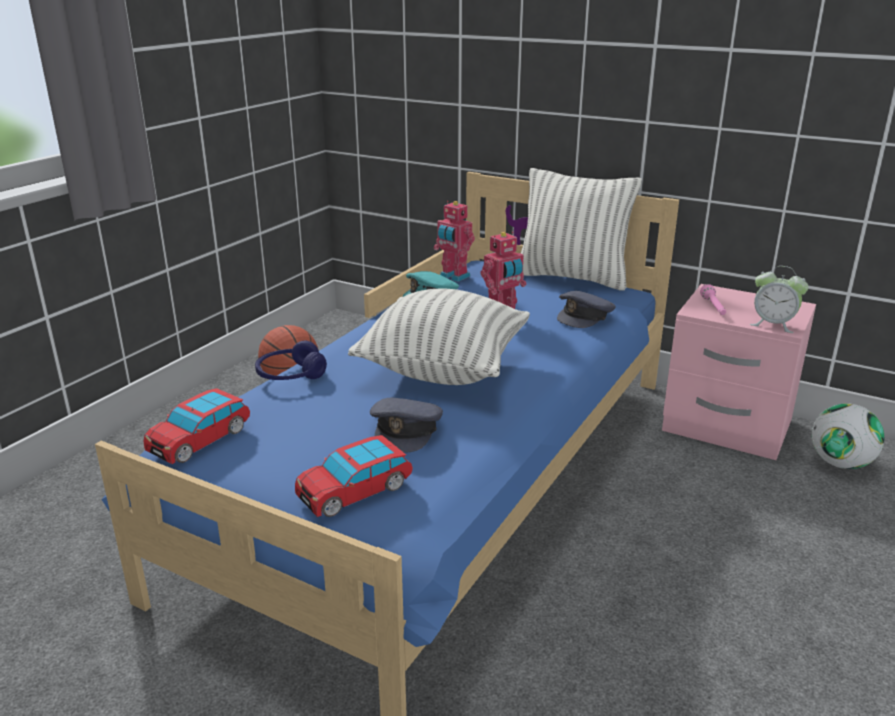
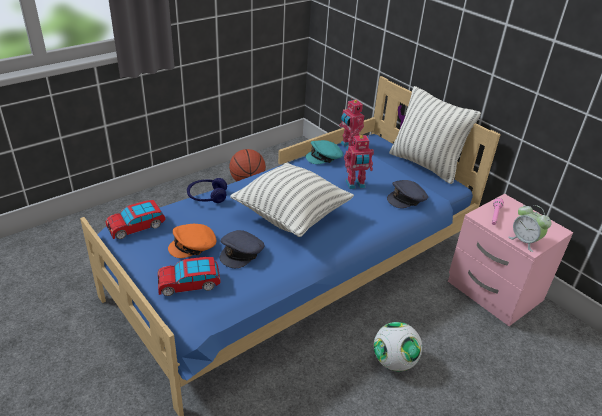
camera: 20 degrees right, 10 degrees up
(321, 441) = (193, 246): none -> orange cap
(840, 463) = (553, 343): football -> football (394, 361)

